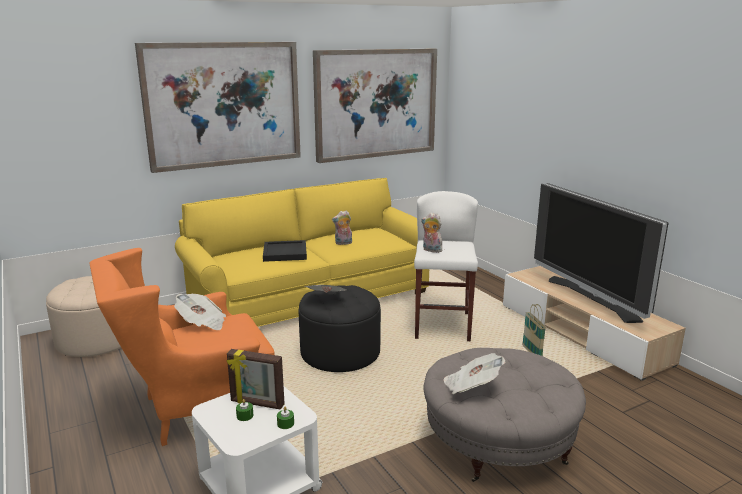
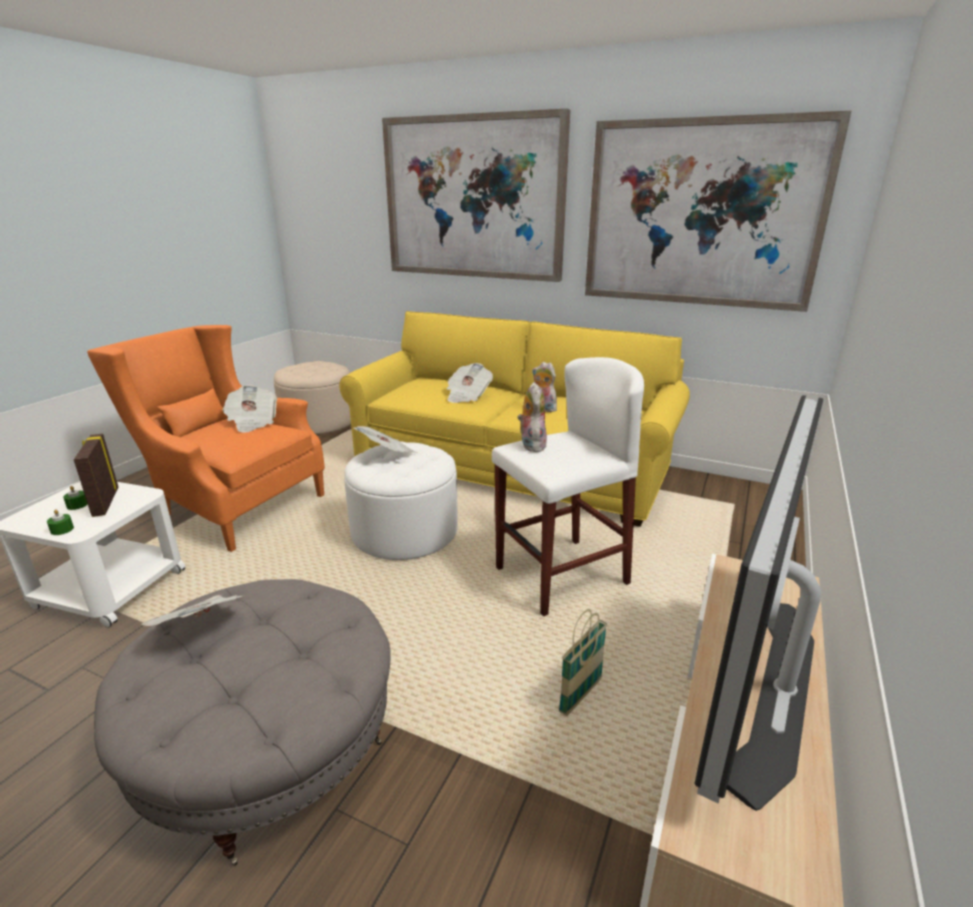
camera: 55 degrees right, 5 degrees up
(285, 253) = (467, 396): black tray -> newspaper
(340, 353) = (404, 532): black ottoman -> white ottoman

